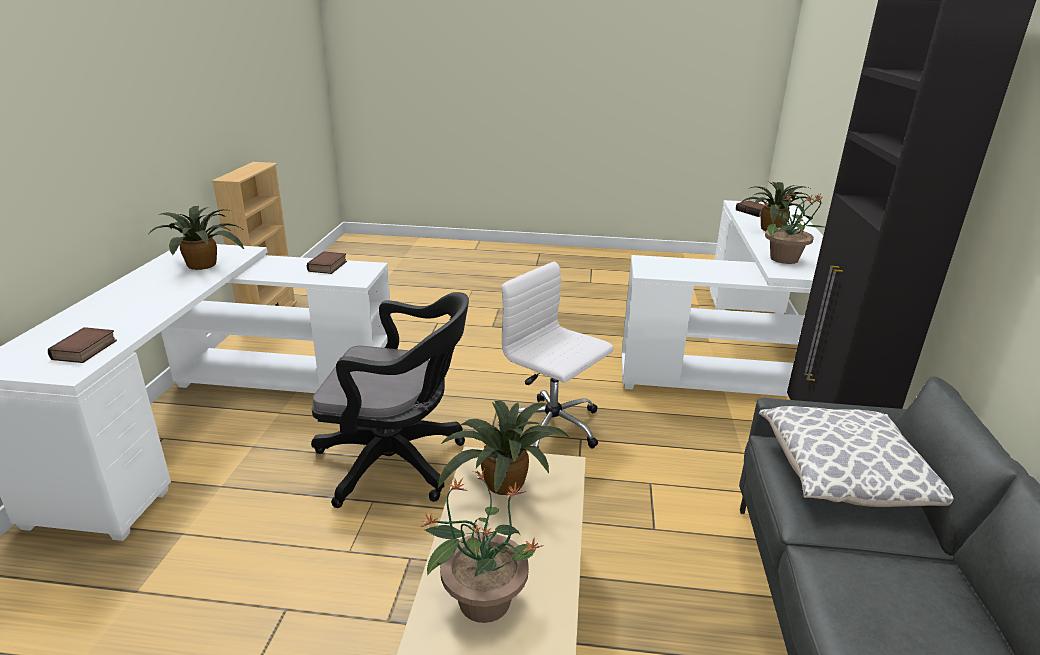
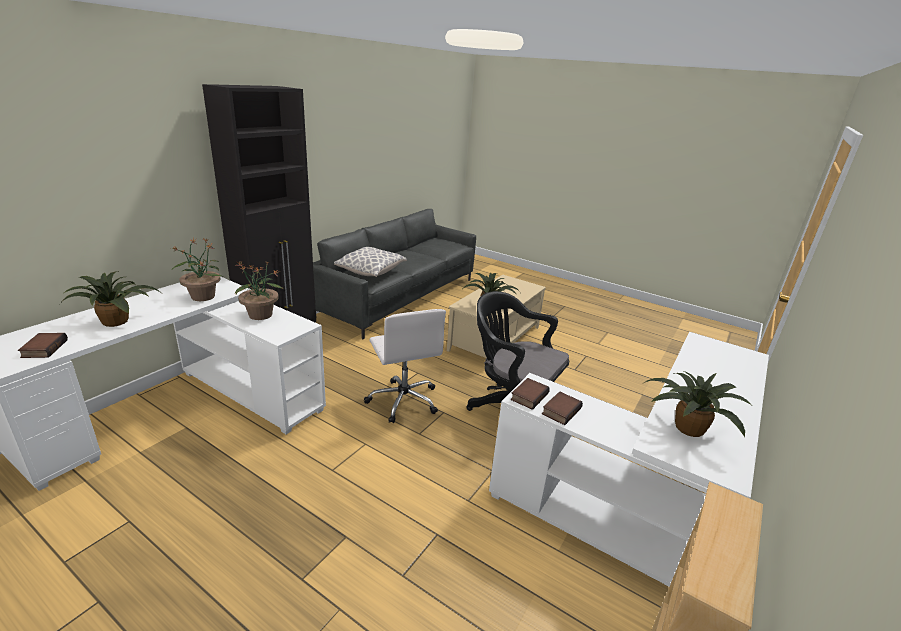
camera: 155 degrees left, 0 degrees up
(85, 350) = (705, 351): book -> book (528, 396)
(483, 600) = (514, 289): potted plant -> potted plant (260, 315)

